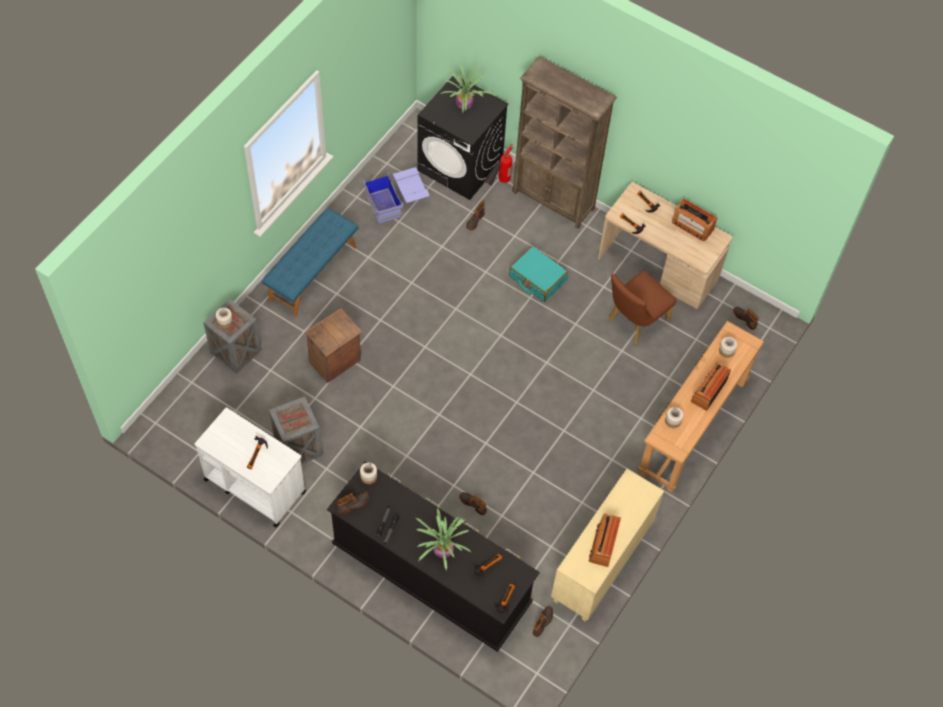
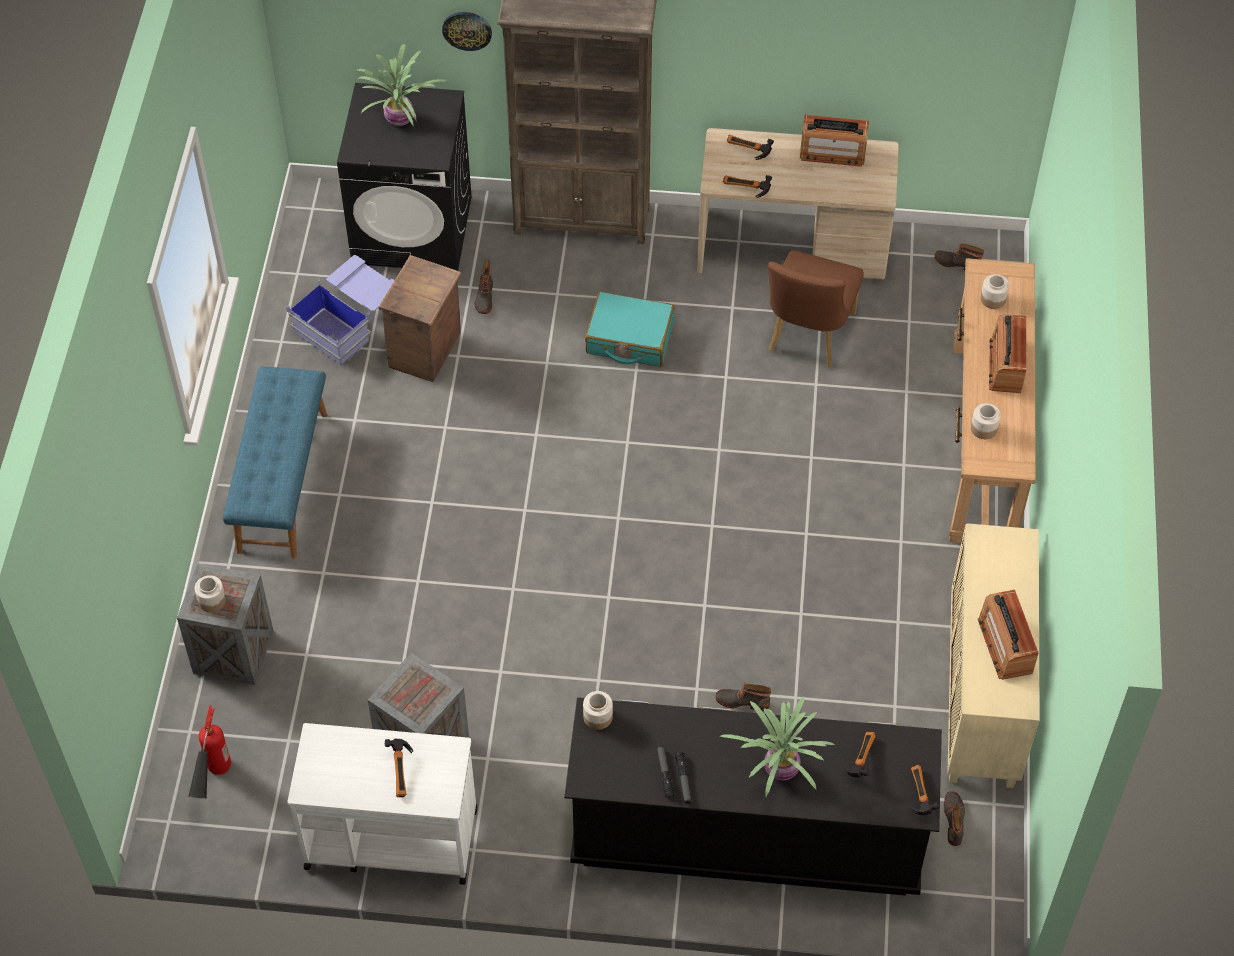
camera: 25 degrees left, 5 degrees down
(335, 361) = (401, 594): crate -> crate (426, 350)
(354, 504) = (602, 769): boot -> none
(497, 185) = (486, 234): fire extinguisher -> fire extinguisher (214, 784)
(516, 72) = (467, 30): none -> wall clock

